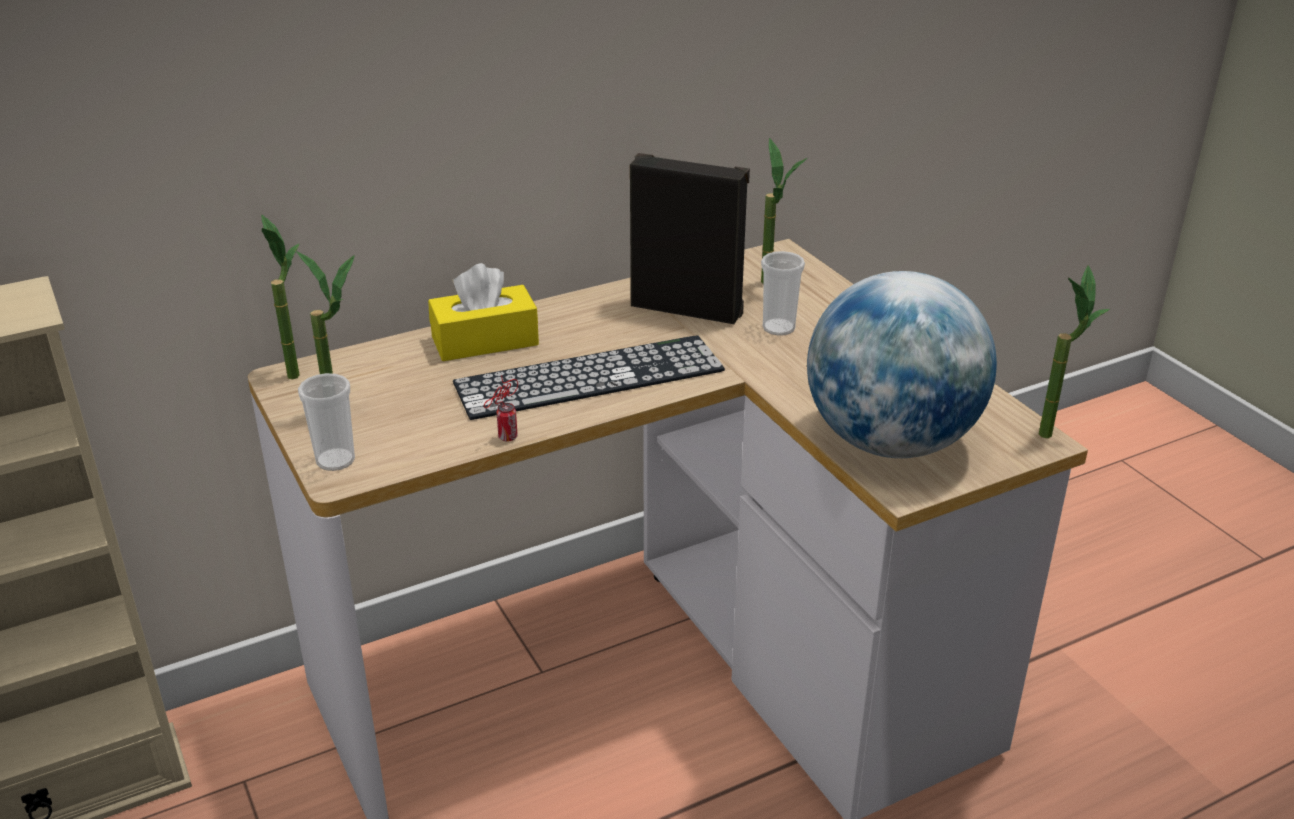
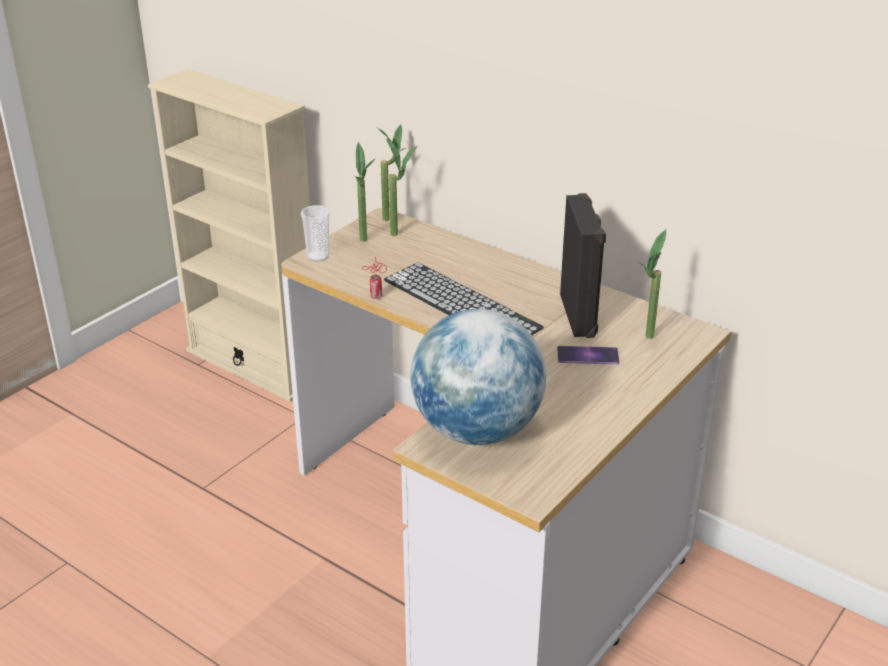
camera: 65 degrees right, 0 degrees up
(485, 341) = (471, 260): yellow tissue box -> none
(778, 328) = (587, 355): cup -> phone
(1052, 429) = (552, 500): potted plant -> potted plant (401, 235)

